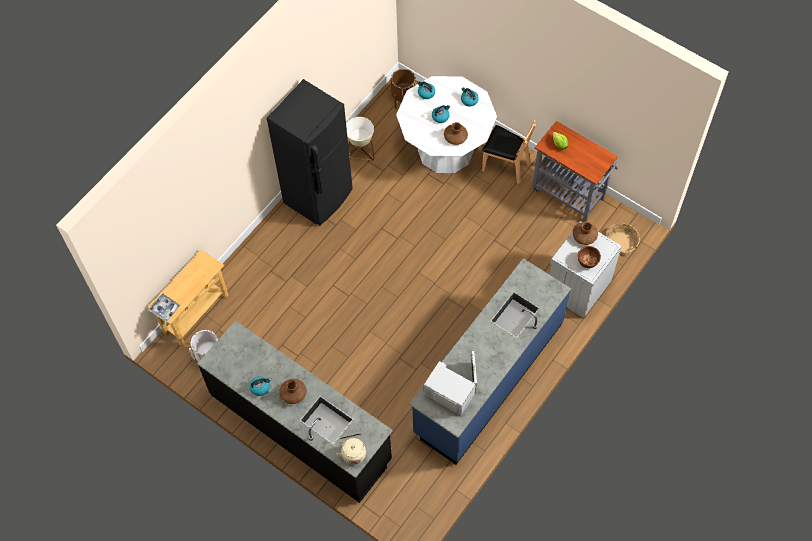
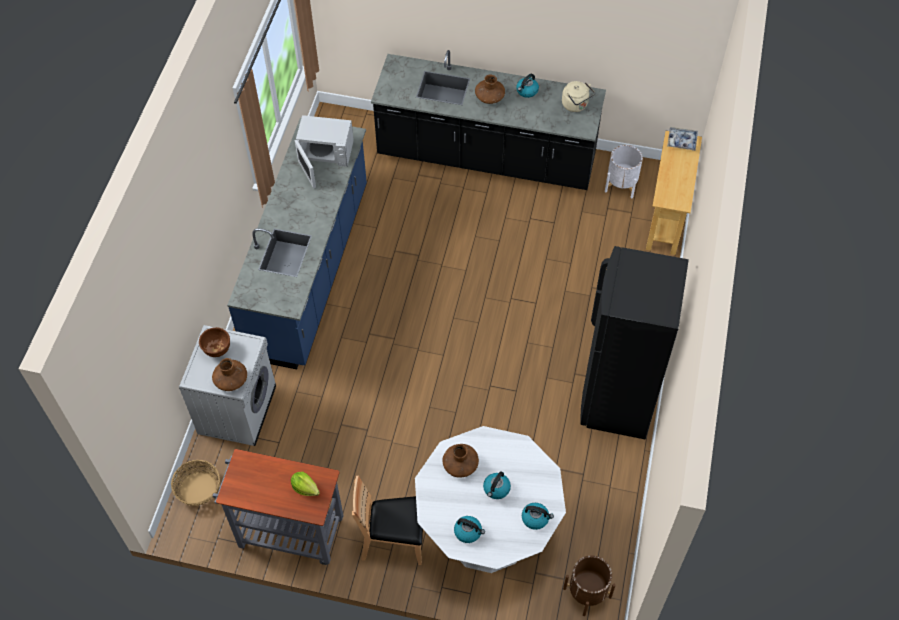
camera: 155 degrees right, 5 degrees down
(353, 453) = (400, 70): beige kettle -> beige kettle (576, 105)
(361, 151) = (599, 484): planter -> none

